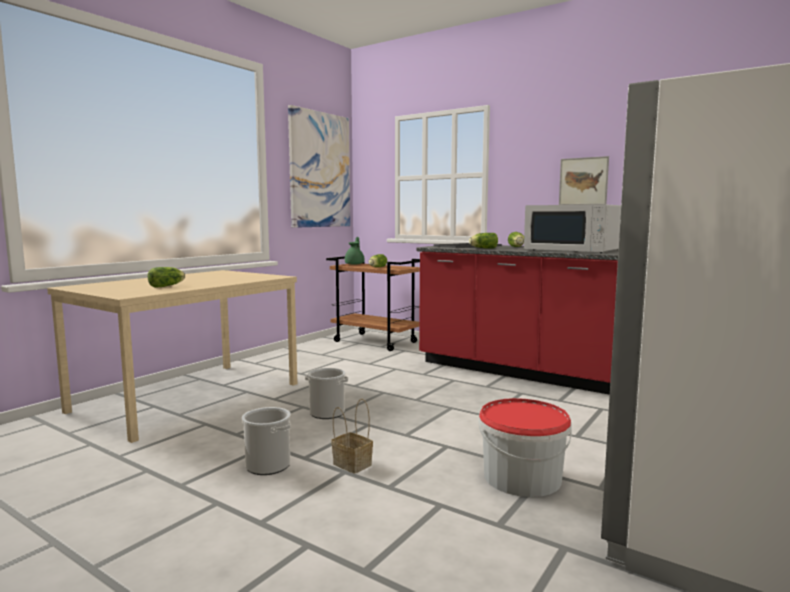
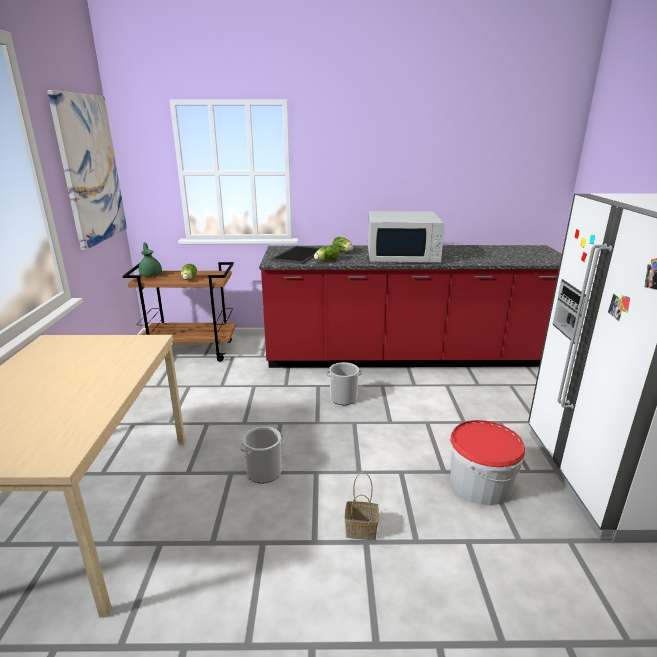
camera: 35 degrees left, 15 degrees up
(168, 286) = (60, 409): lettuce -> none
(268, 465) = (296, 569): bucket -> bucket (343, 398)
(583, 181) = (383, 183): picture -> none

